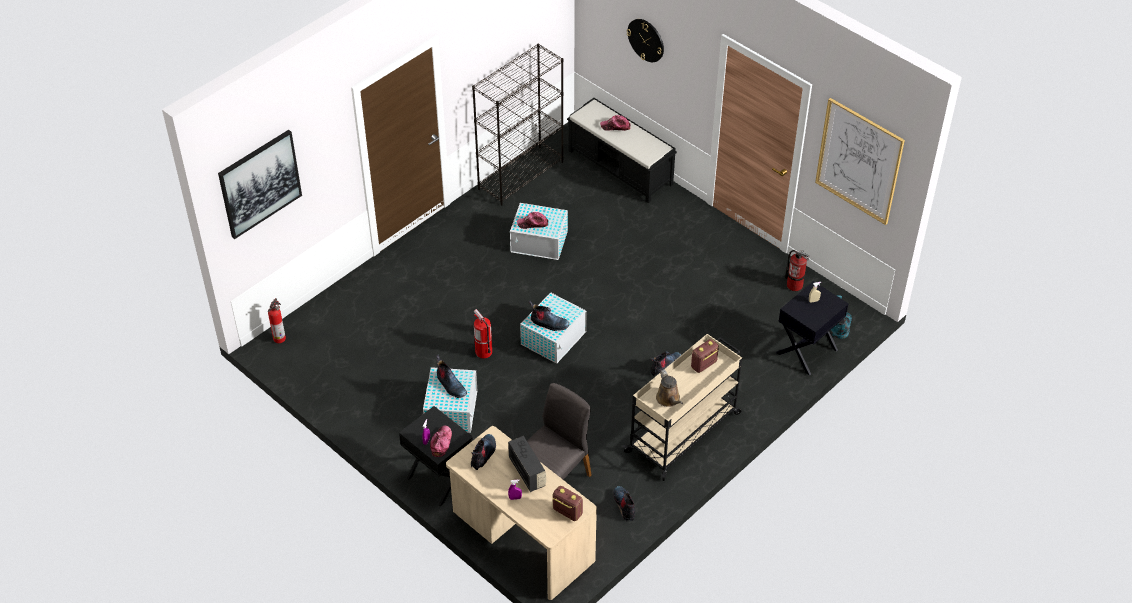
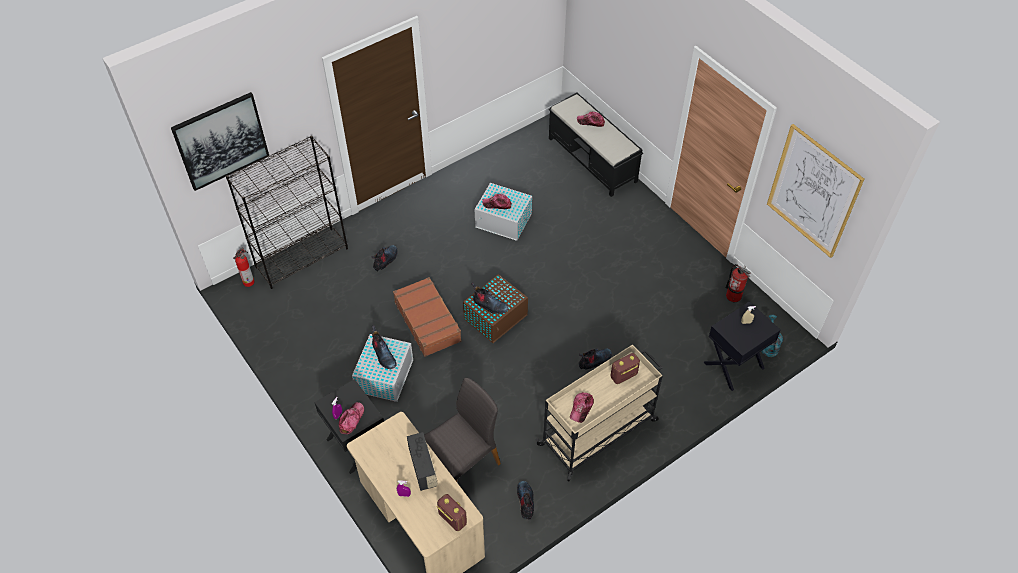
camera: 10 degrees right, 5 degrees up
(483, 352) = (428, 321): fire extinguisher -> brown suitcase
(483, 454) = (385, 441): boot -> boot (385, 260)
(521, 175) = (501, 155): black bookcase -> black bookcase (302, 257)
(554, 337) = (496, 316): white storage box -> brown storage box
(646, 40) = (625, 43): wall clock -> none
(669, 399) = (581, 408): brown watering can -> cap

